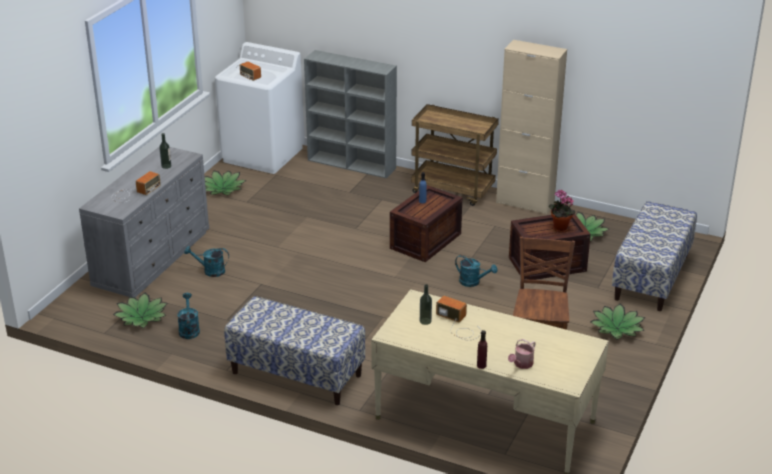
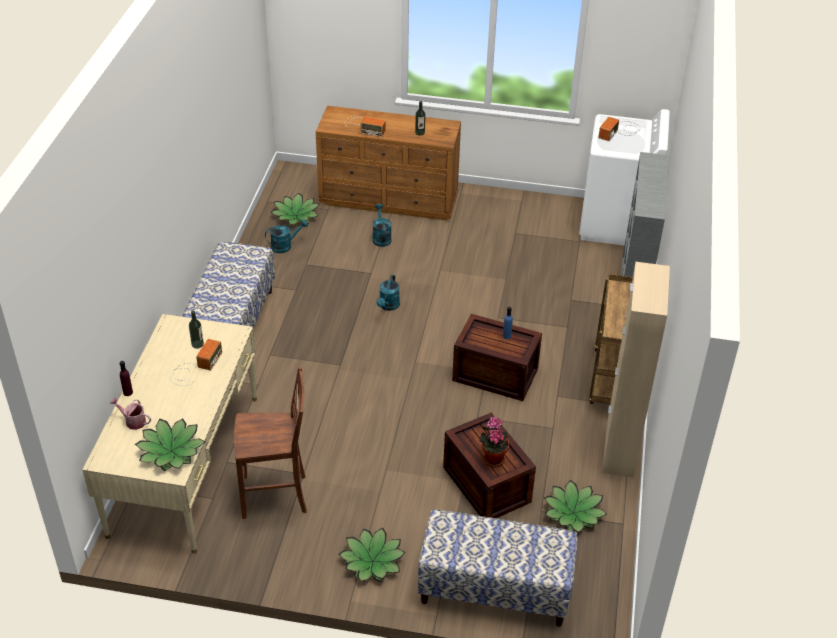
camera: 75 degrees right, 10 degrees up
(153, 258) = (389, 199): grey dresser -> brown dresser
(223, 188) = (533, 212): potted plant -> potted plant (171, 451)
(473, 282) = (426, 424): turquoise watering can -> turquoise watering can (388, 306)

